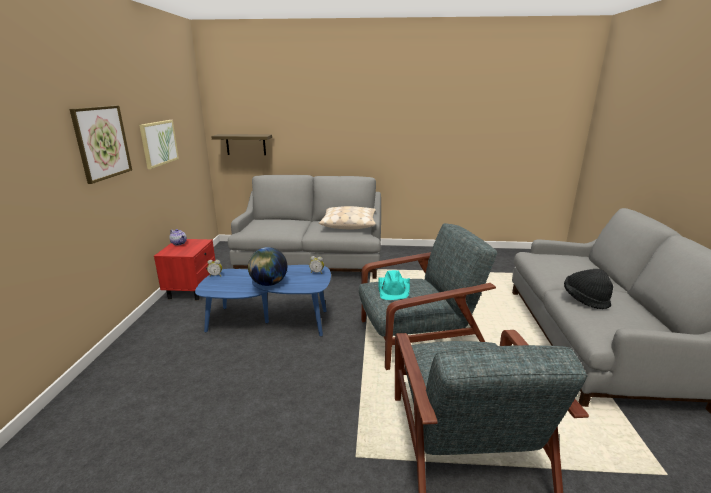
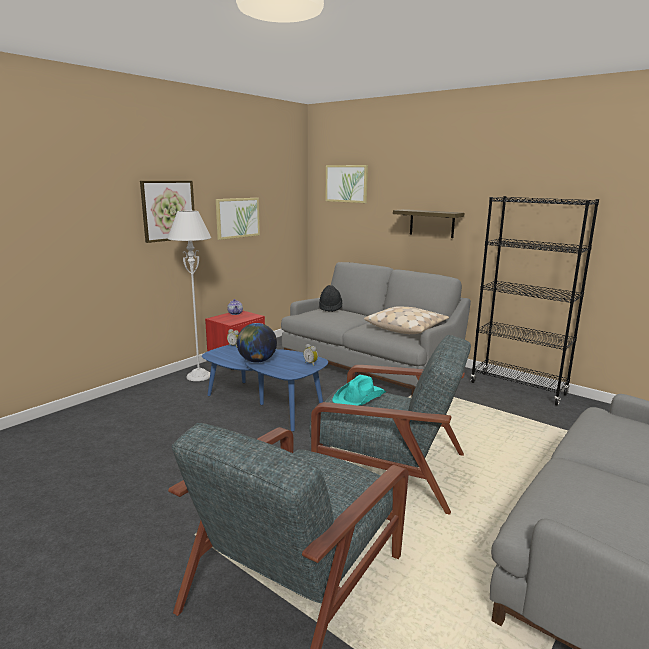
camera: 35 degrees right, 5 degrees down
(170, 316) = (199, 376): none -> grey floor lamp
(246, 144) = (339, 228): shelf -> shelf (432, 223)
(249, 101) = (346, 183): none -> picture
(426, 252) = (518, 388): none -> black bookcase
(585, 299) = (578, 479): black hat -> black hat (330, 308)

